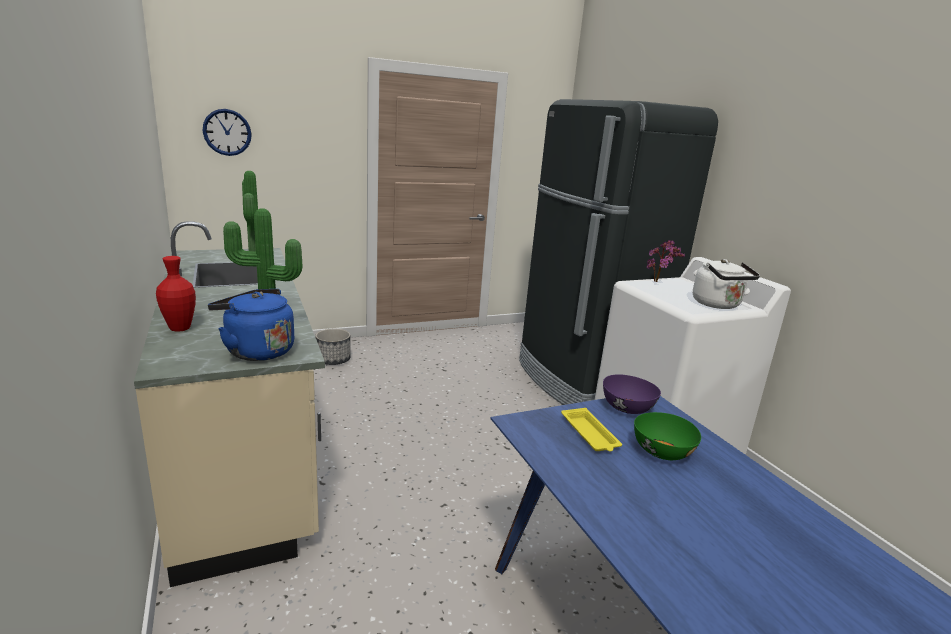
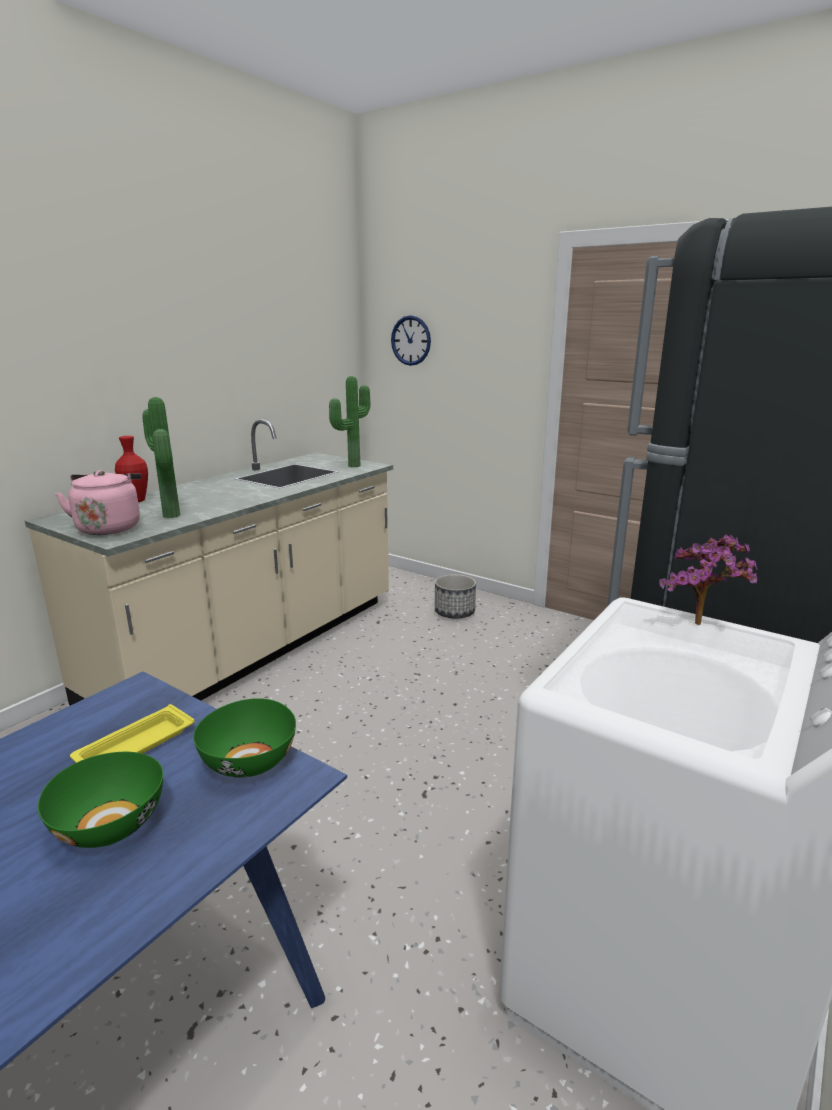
camera: 60 degrees right, 0 degrees up
(256, 351) = (109, 527): blue kettle -> pink kettle
(626, 407) = (248, 761): purple bowl -> green bowl
(718, 305) = (676, 708): white kettle -> none

